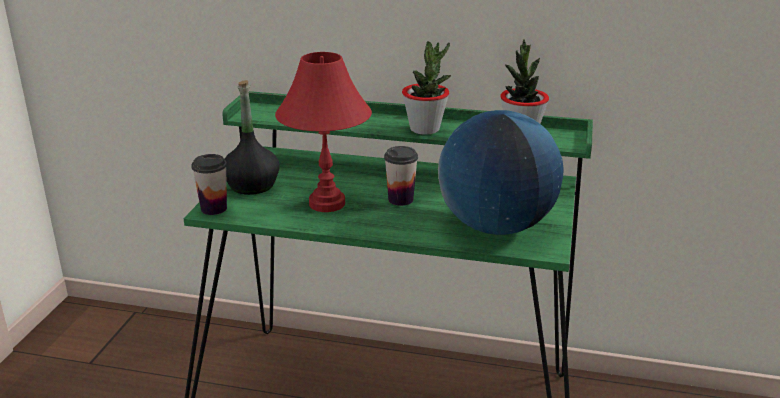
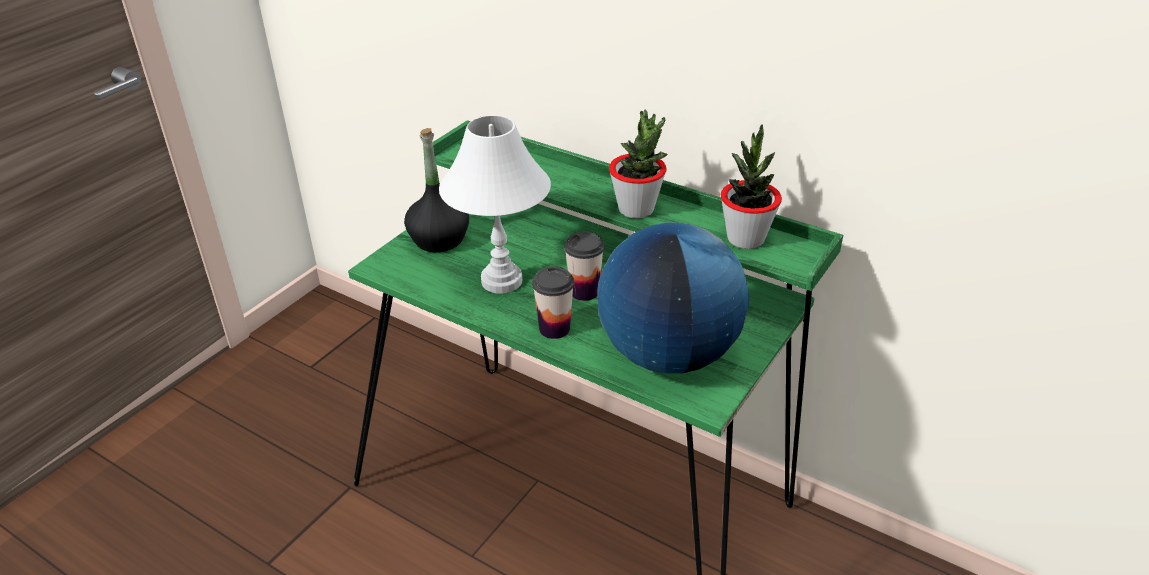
camera: 20 degrees right, 10 degrees up
(214, 209) = (383, 264): cup -> cup (554, 329)
(327, 203) = (502, 280): red table lamp -> white table lamp

